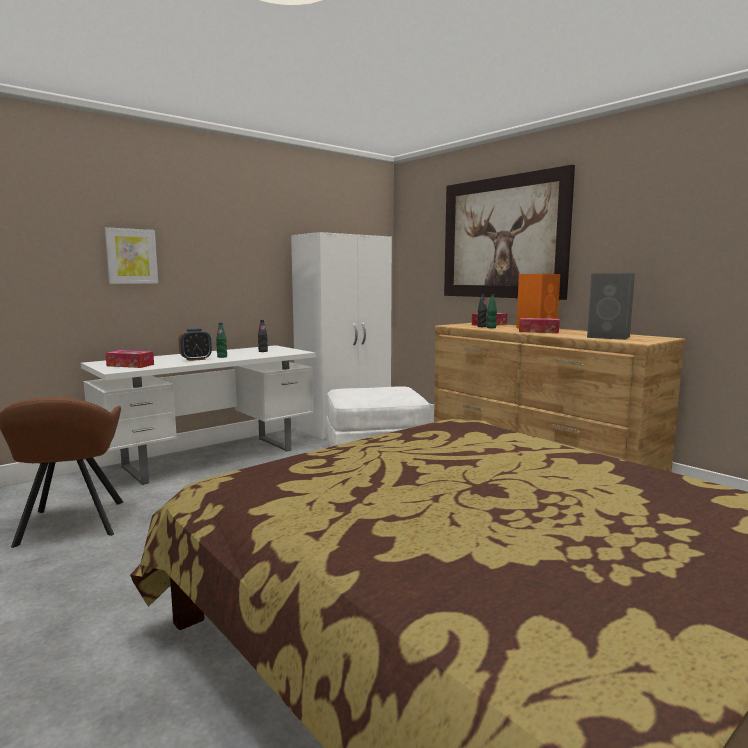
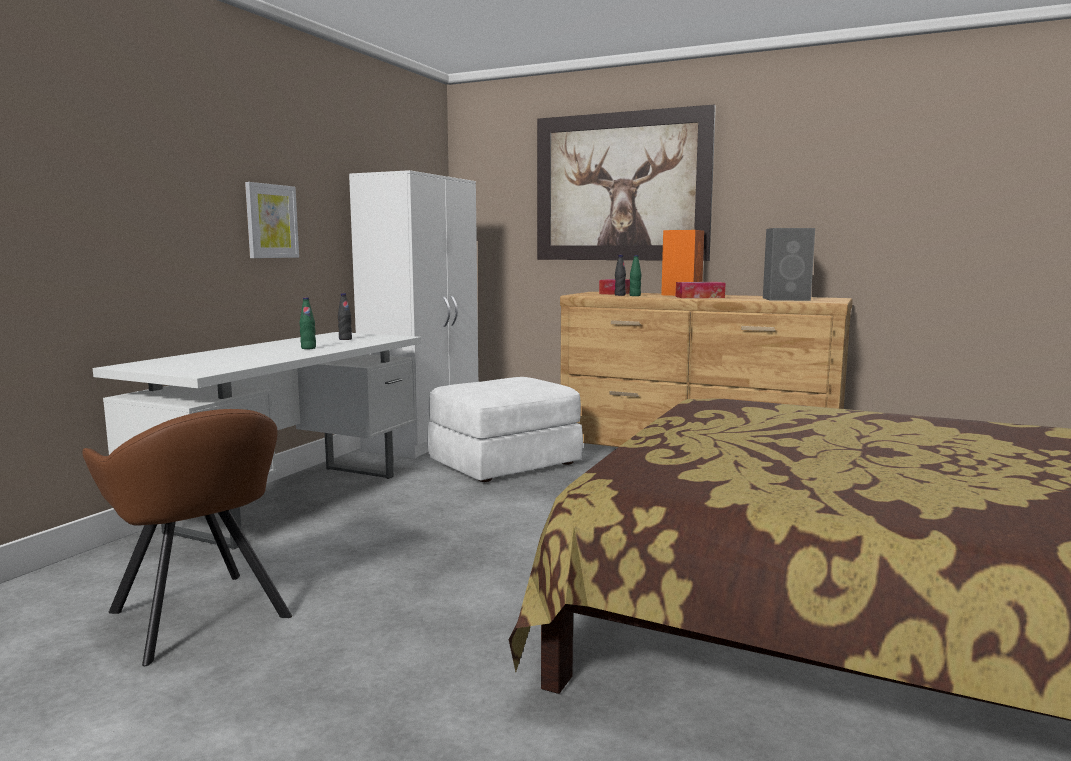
camera: 25 degrees left, 0 degrees up
(130, 365) = (199, 365): tissue box -> none
(131, 256) = (156, 195): picture -> picture (271, 221)
(196, 359) = (279, 353): alarm clock -> none

